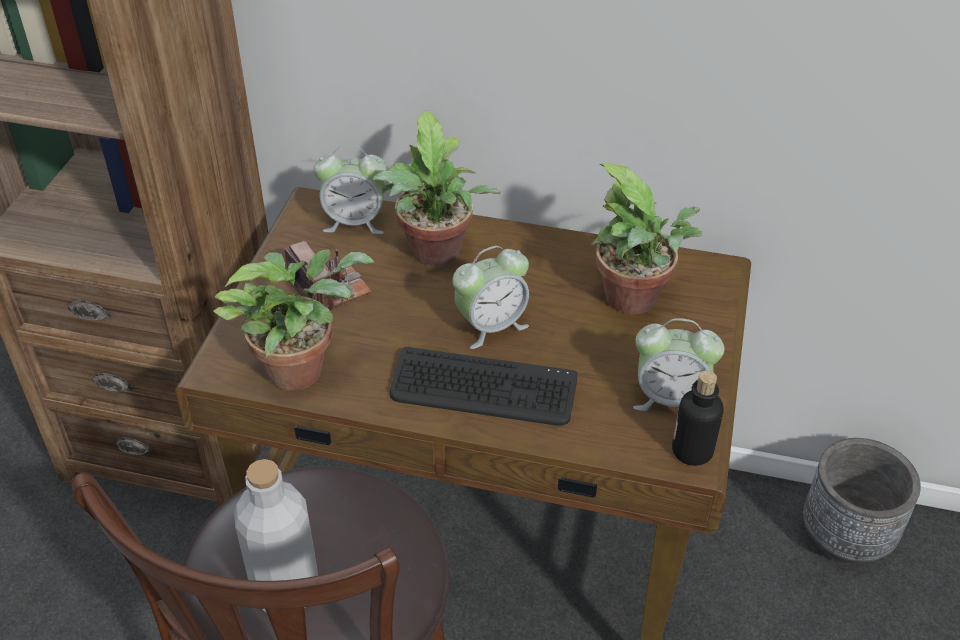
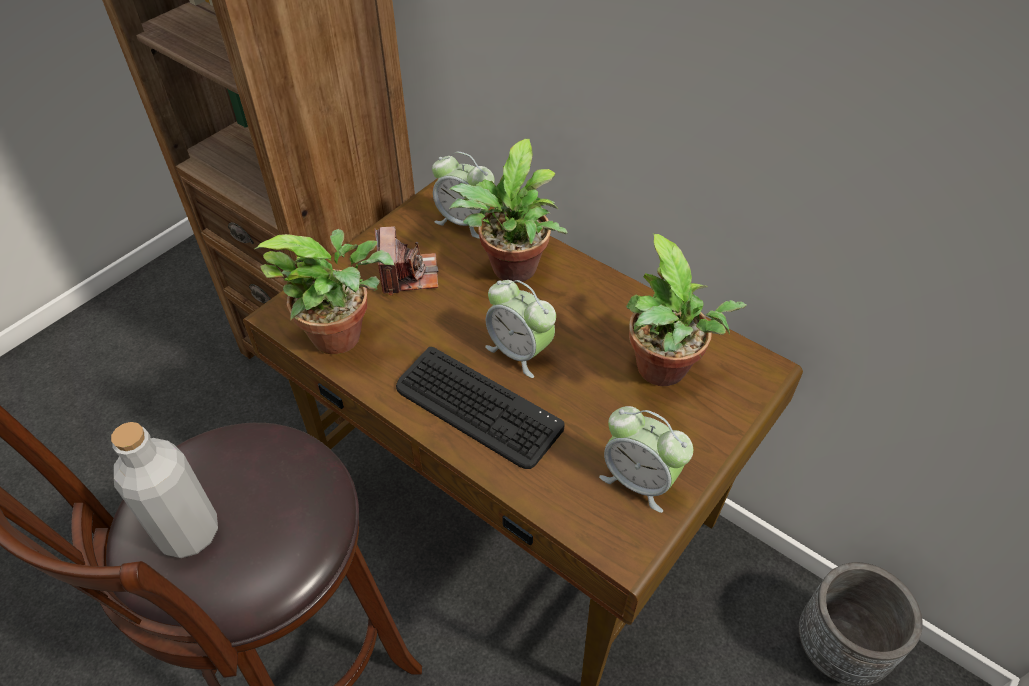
camera: 25 degrees right, 5 degrees up
(491, 326) = (519, 352): alarm clock -> alarm clock turned 45 degrees clockwise
(692, 451) = (629, 541): bottle -> none

